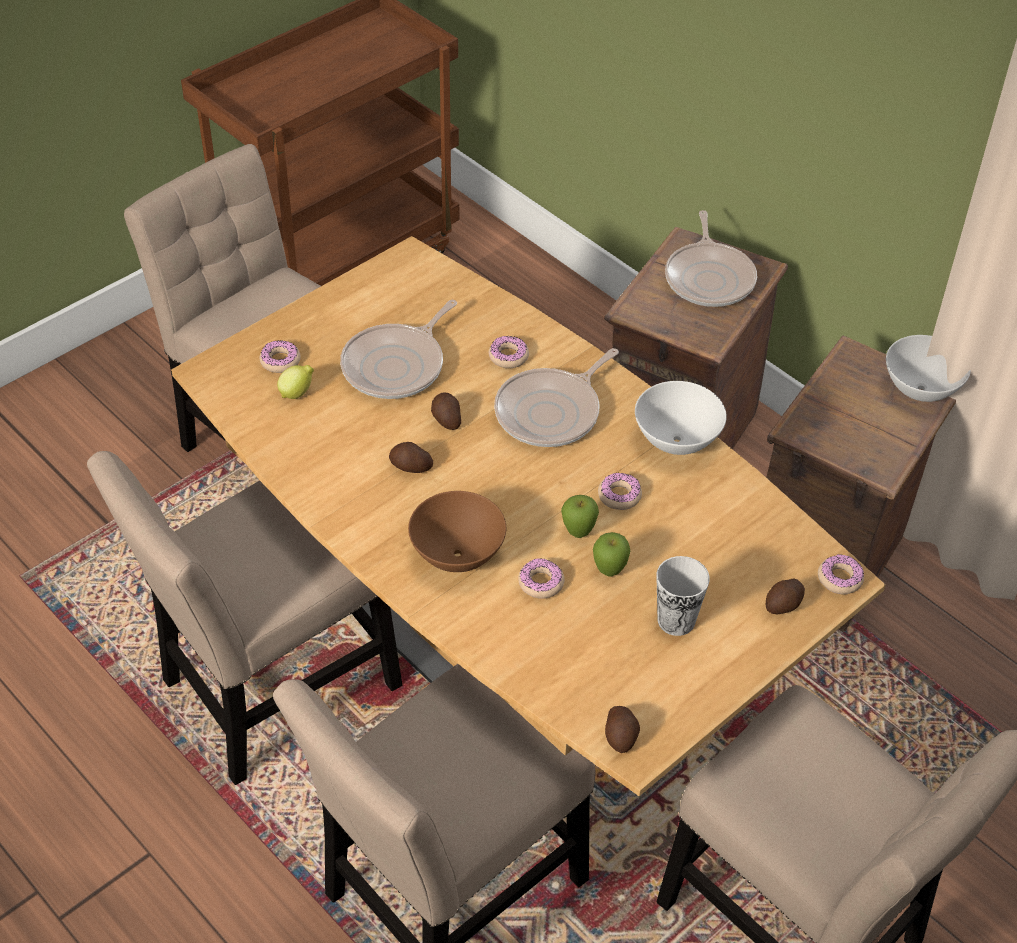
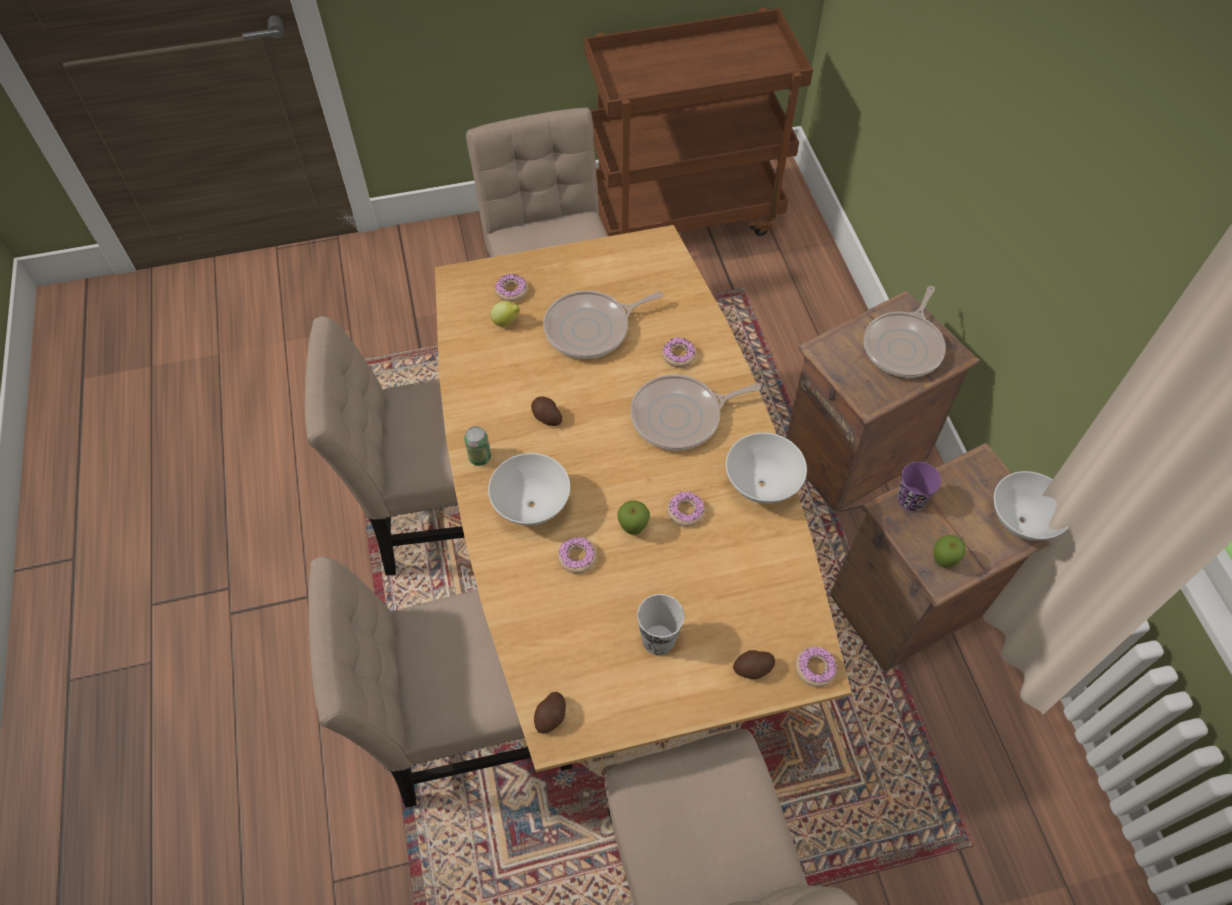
camera: 30 degrees right, 10 degrees up
(366, 534) = (480, 457): none -> can
(446, 419) = (598, 388): potato -> none
(458, 555) = (532, 505): brown bowl -> white bowl
(609, 571) = (635, 573): apple -> apple (942, 562)
(809, 412) = (910, 499): none -> purple cup

